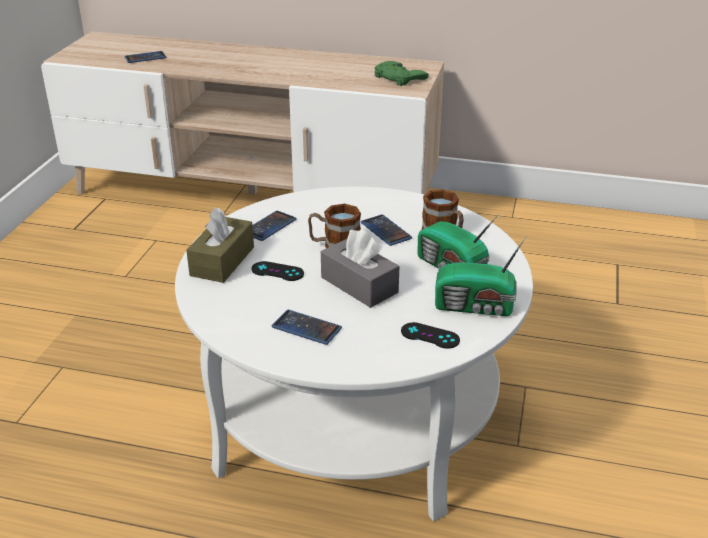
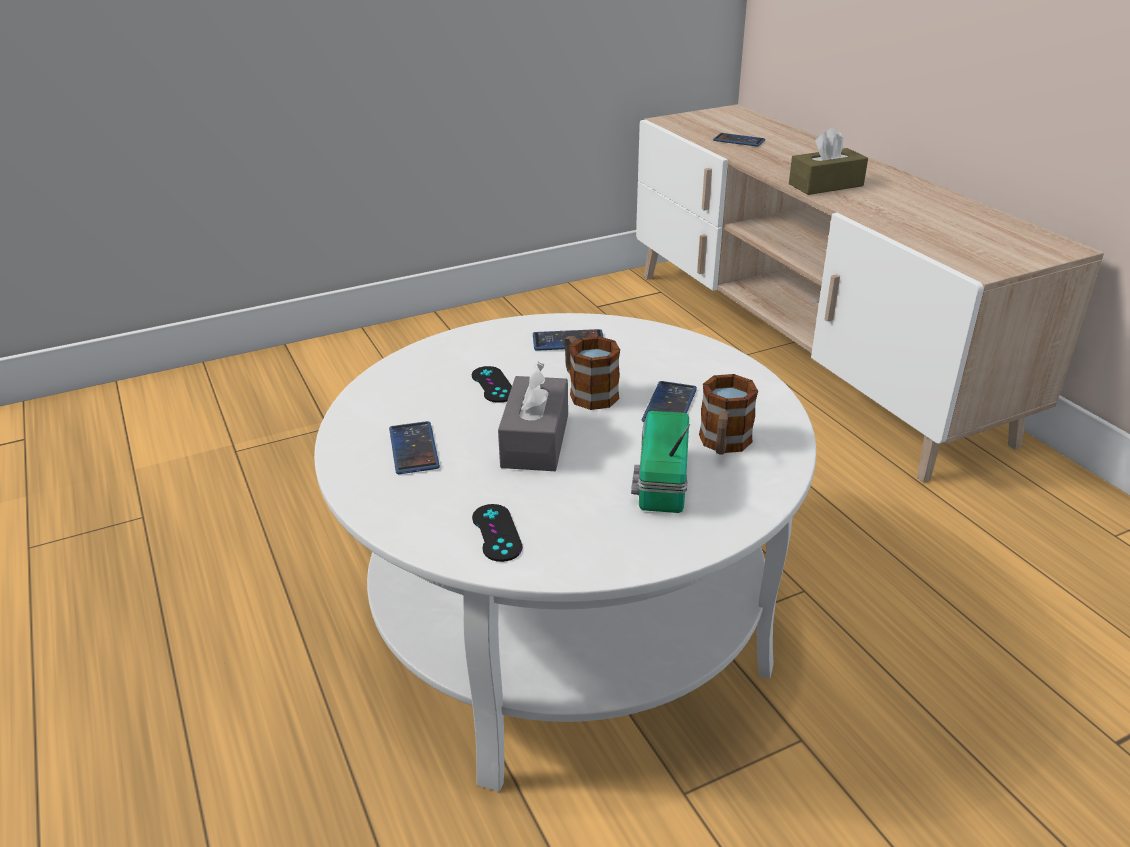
camera: 50 degrees right, 0 degrees up
(222, 261) = (469, 350): brown tissue box -> brown tissue box (826, 185)
(397, 78) = (989, 248): green game controller -> none
(476, 307) = (601, 539): radio -> none

